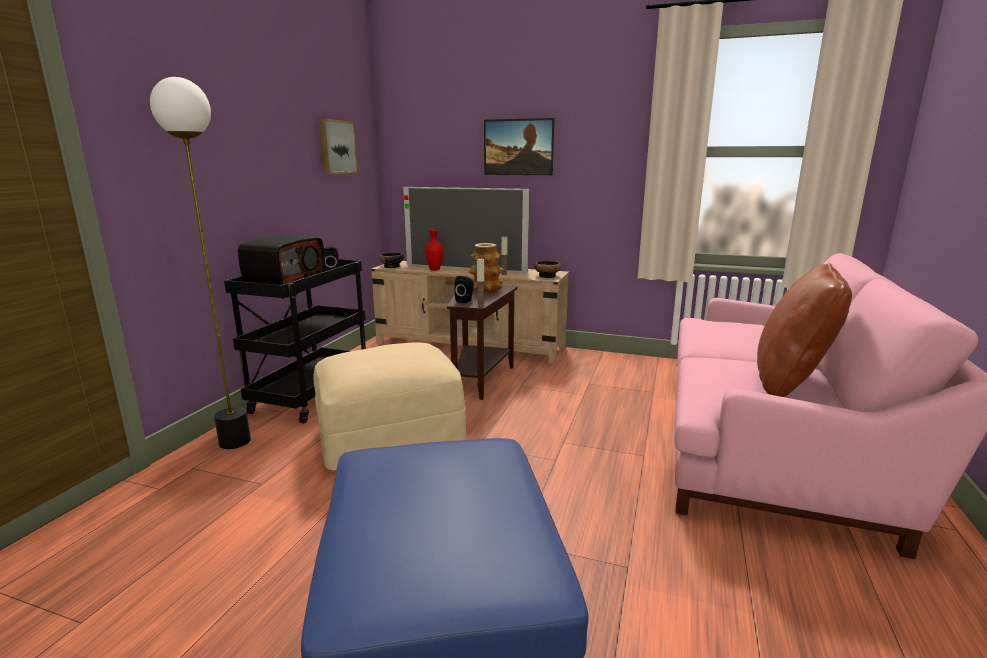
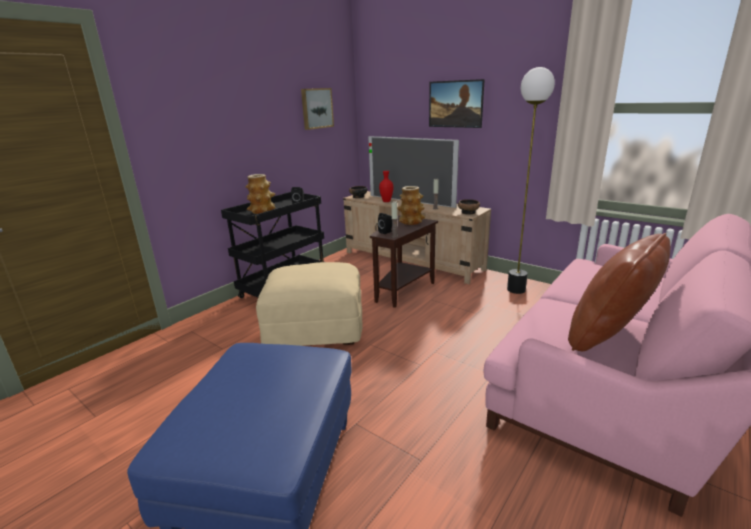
camera: 20 degrees right, 5 degrees up
(235, 441) = (223, 316): floor lamp -> floor lamp (516, 289)
(285, 282) = (262, 211): radio -> vase

